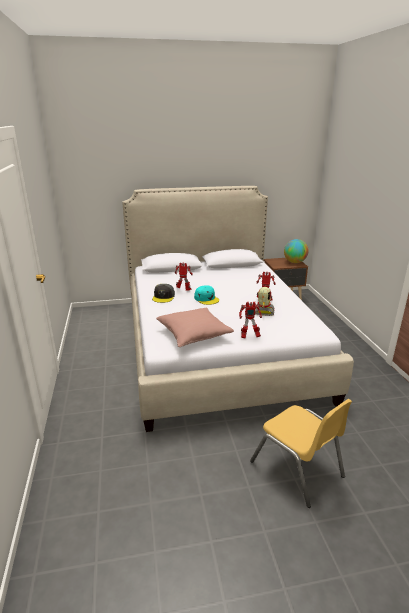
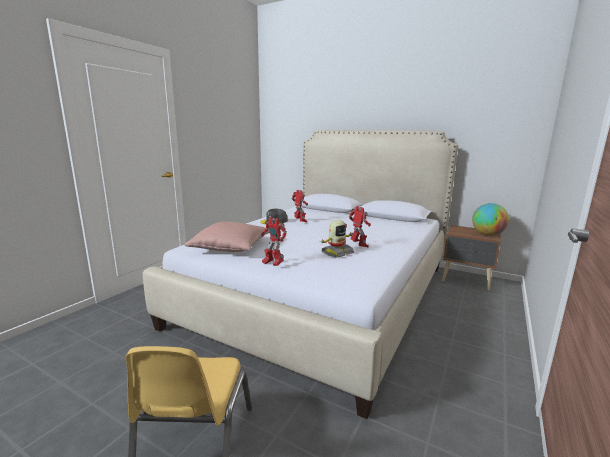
camera: 40 degrees right, 10 degrees down
(206, 299) = (304, 230): turquoise cap -> none

